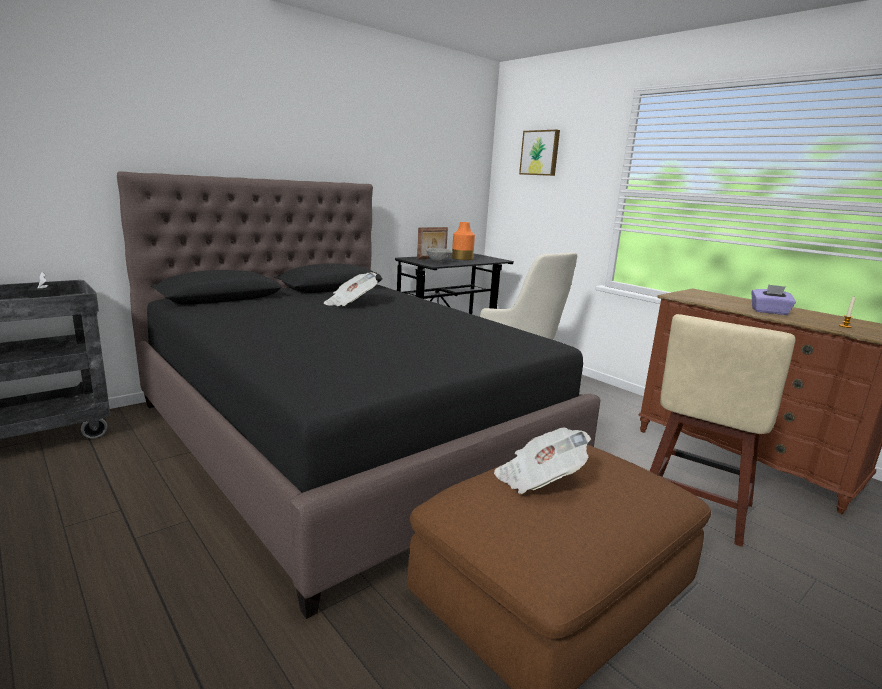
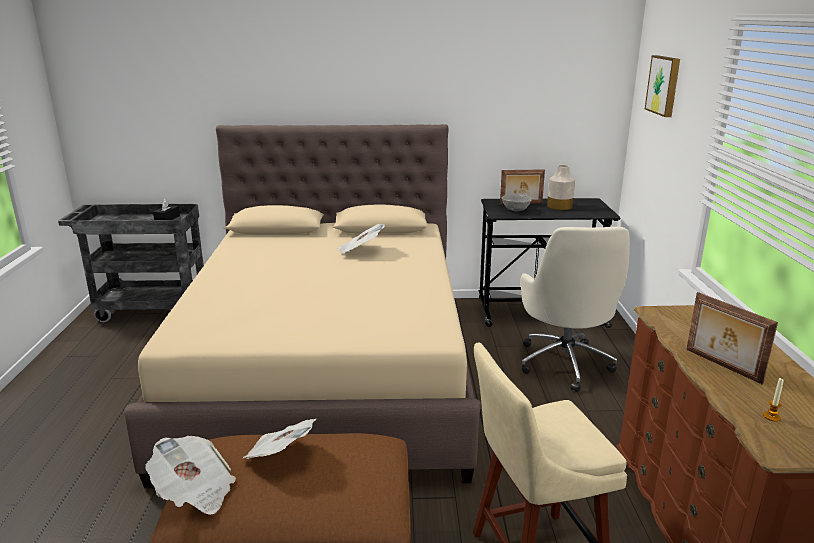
camera: 40 degrees right, 5 degrees up
(347, 437) = (328, 372): black bed -> beige bed
(462, 258) = (559, 206): orange vase -> beige vase
(530, 542) = (194, 492): none -> newspaper
(769, 312) = (722, 366): purple tissue box -> picture frame

